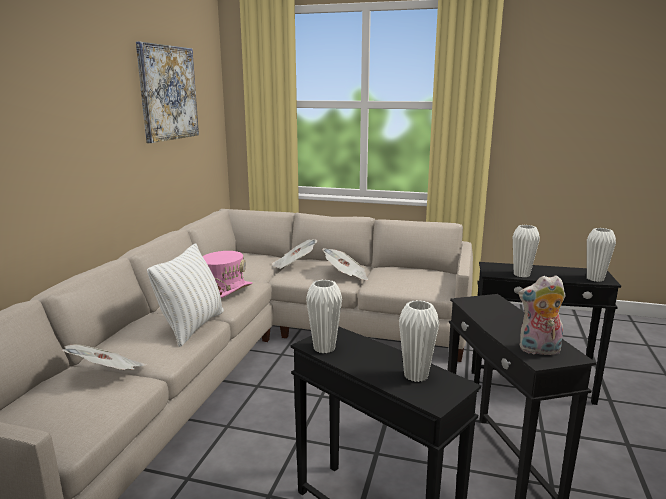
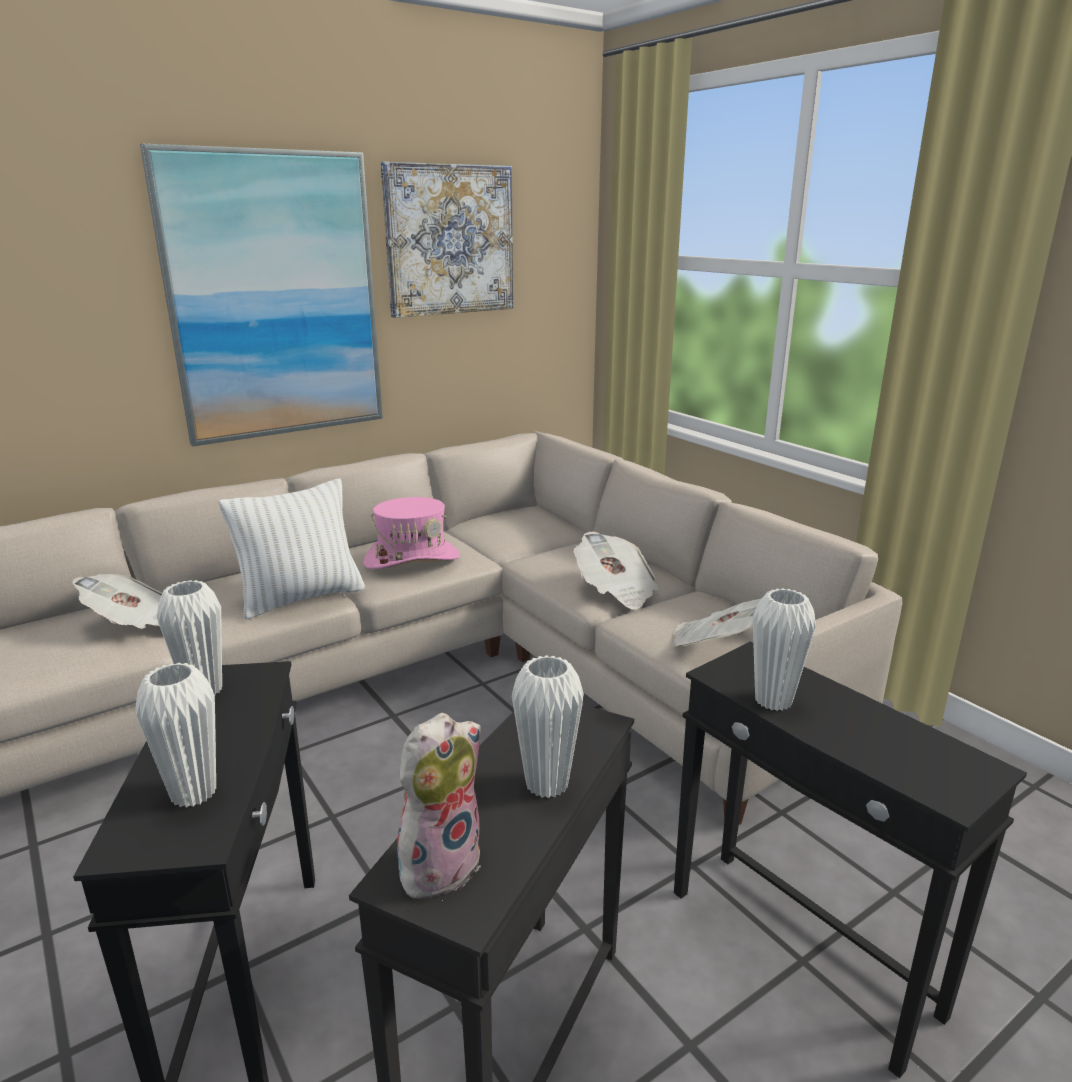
camera: 40 degrees right, 5 degrees up
(90, 132) = (274, 298): none -> picture
(294, 265) = (570, 548): newspaper -> newspaper (716, 646)
(538, 350) = (439, 863): plush toy -> plush toy turned 90 degrees clockwise
(595, 279) = (931, 781): white vase -> white vase (547, 784)

